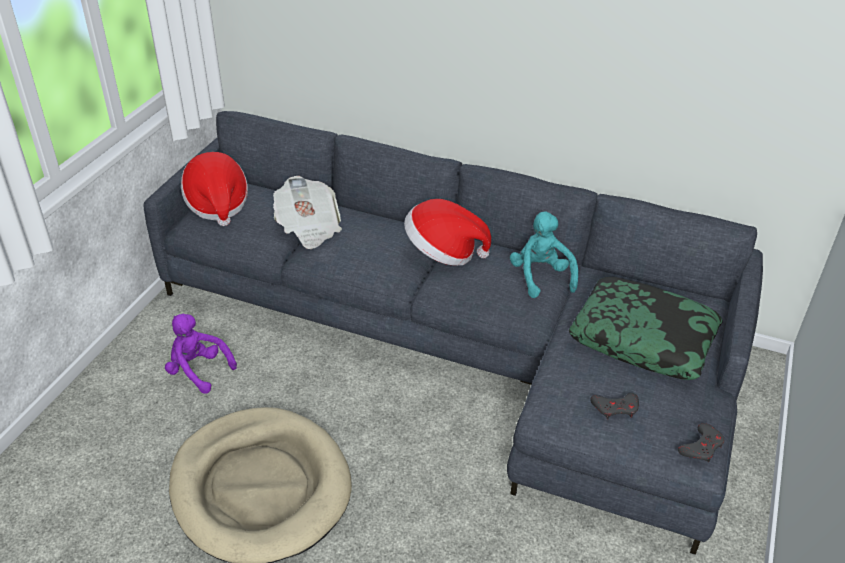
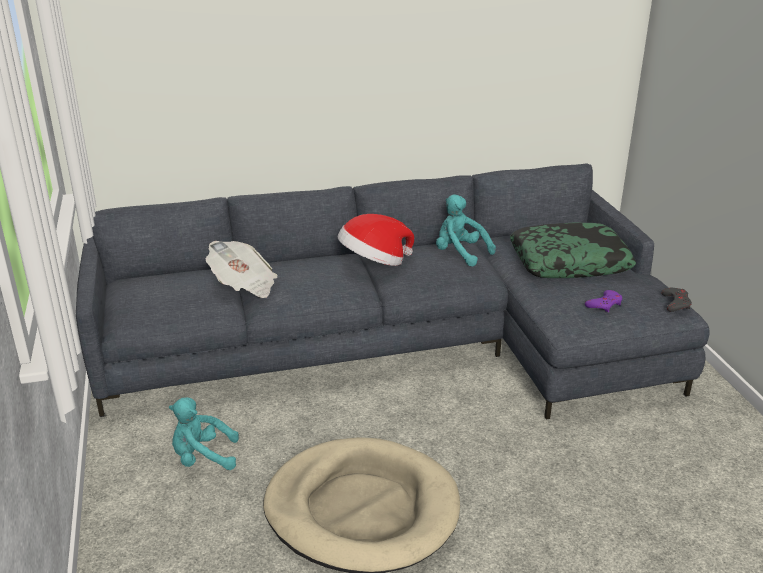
camera: 35 degrees left, 10 degrees down
(198, 371) = (203, 458): purple plush toy -> turquoise plush toy
(217, 205) = (136, 298): hat -> none
(615, 408) = (604, 304): grey game controller -> purple game controller

